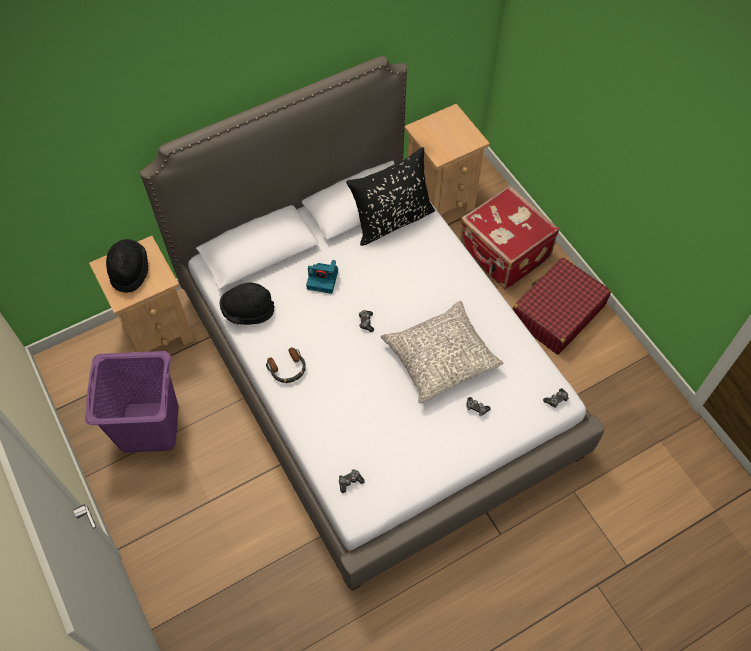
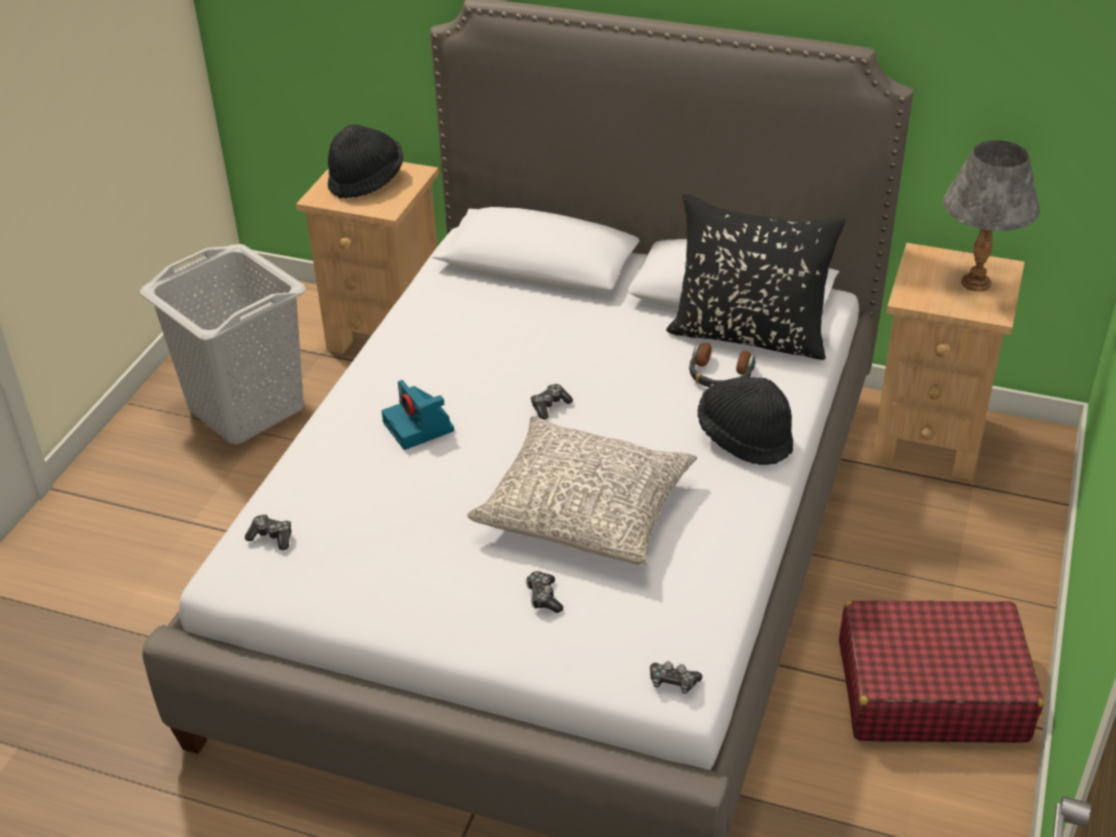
camera: 50 degrees right, 20 degrees down
(149, 426) = (247, 407): purple laundry basket -> grey laundry basket
(248, 311) = (436, 304): black hat -> black hat (744, 438)
(287, 369) = (389, 383): headphones -> headphones (719, 375)
(323, 279) = (568, 333): camera -> camera (419, 427)
(452, 129) = (975, 282): none -> grey table lamp
(503, 254) = (941, 560): red suitcase -> none

